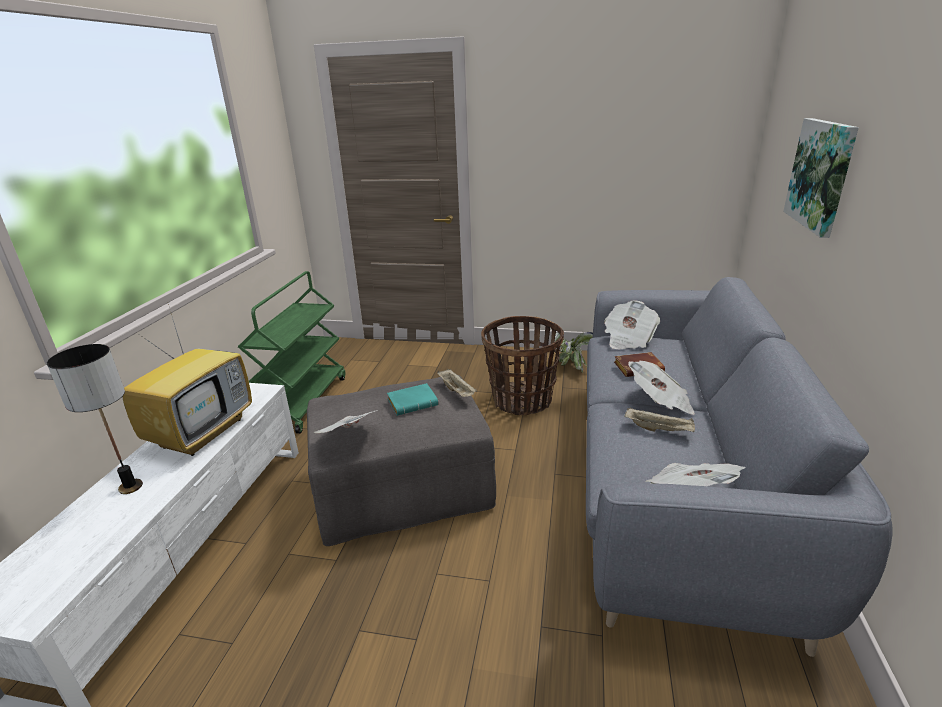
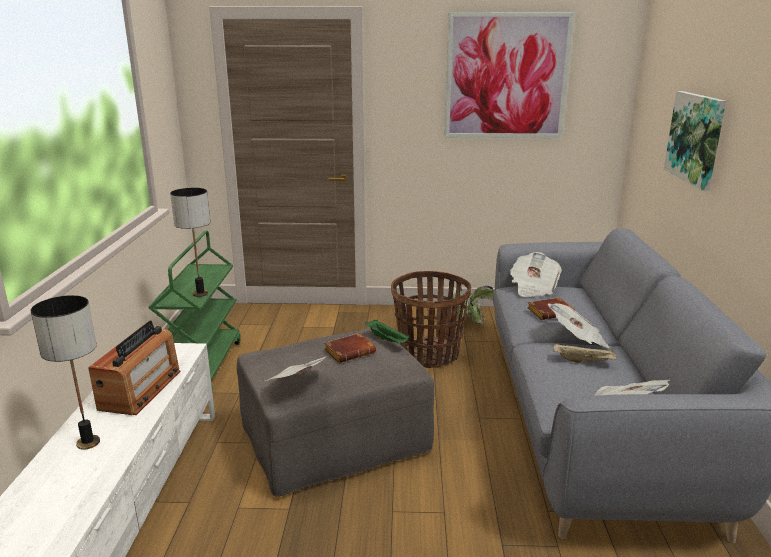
camera: 10 degrees left, 5 degrees down
(203, 432) = (140, 389): television -> radio
(290, 334) = (200, 294): none -> table lamp
(413, 402) = (350, 351): turquoise book -> brown book
(457, 391) = (387, 340): beige tray -> green tray
(617, 109) = (506, 77): none -> picture

